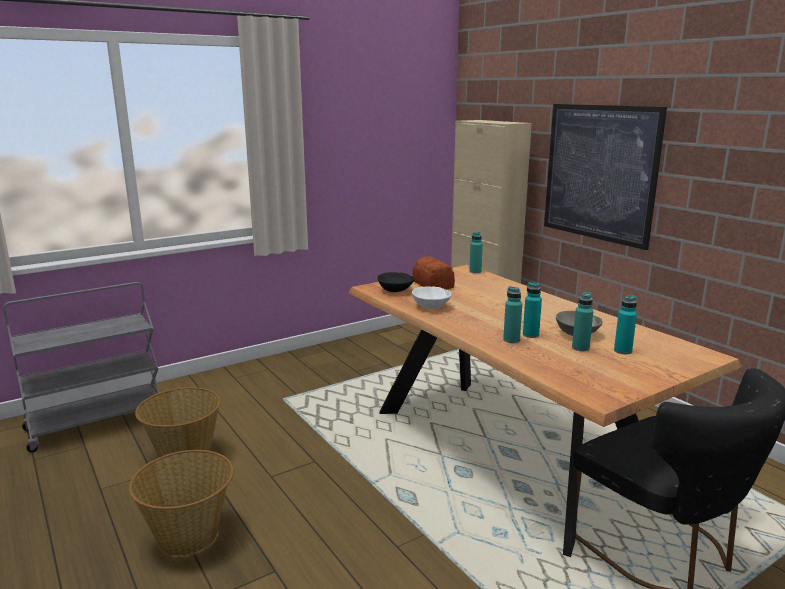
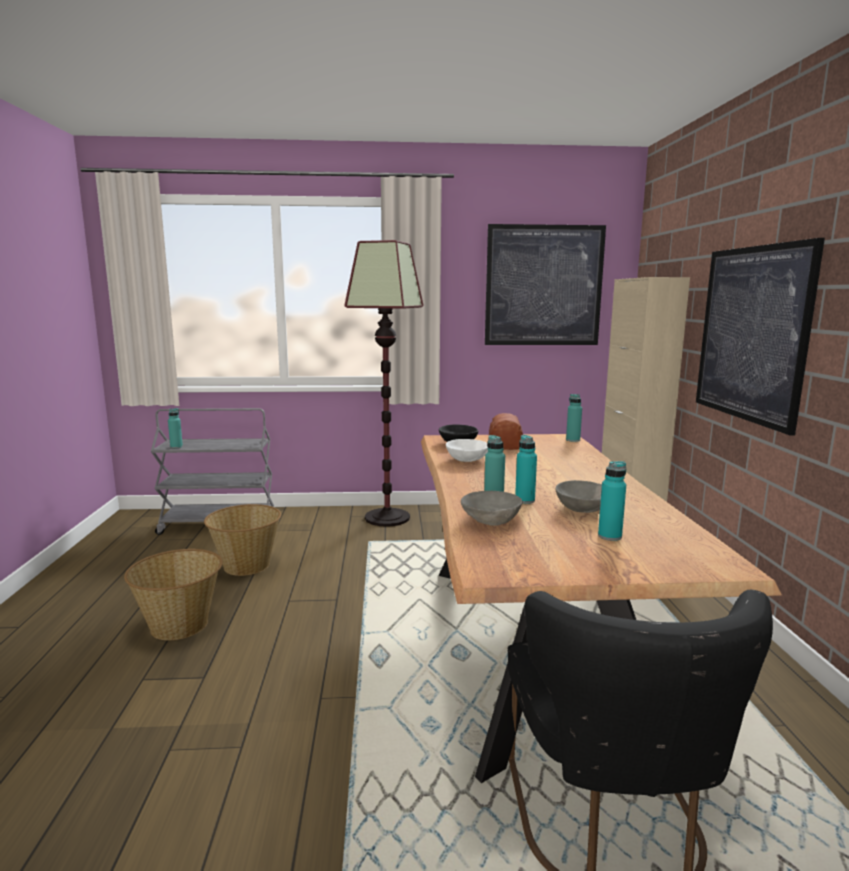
camera: 30 degrees right, 5 degrees down
(273, 371) = (388, 517): none -> floor lamp
(386, 125) = (543, 286): none -> picture
(538, 358) = (491, 521): none -> grey bowl
(580, 348) = (560, 523): turquoise bottle -> turquoise bottle (176, 447)

